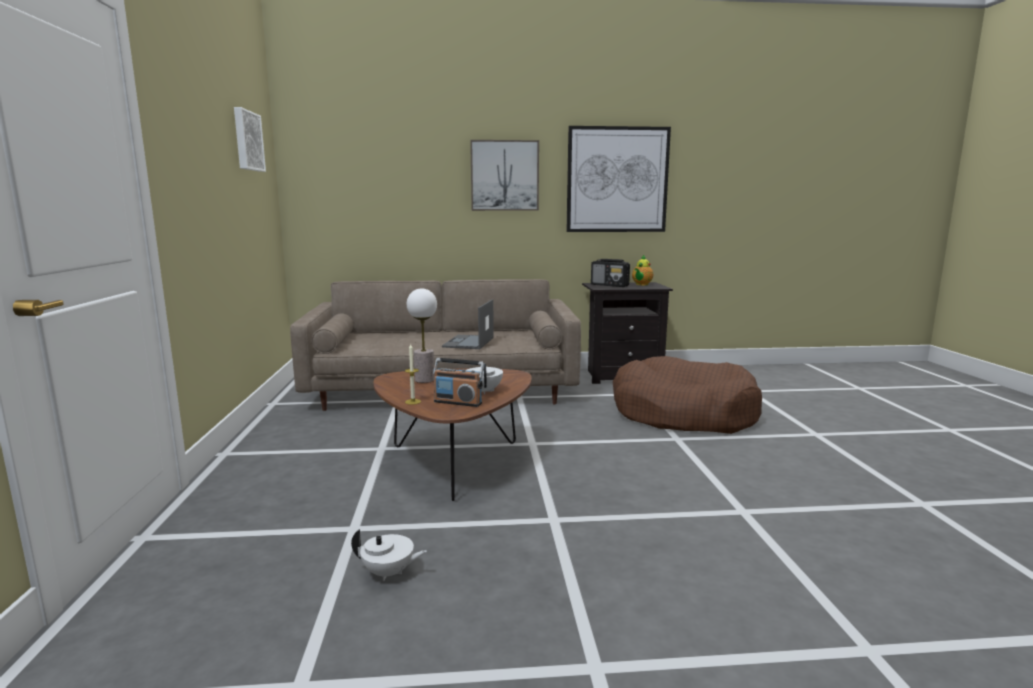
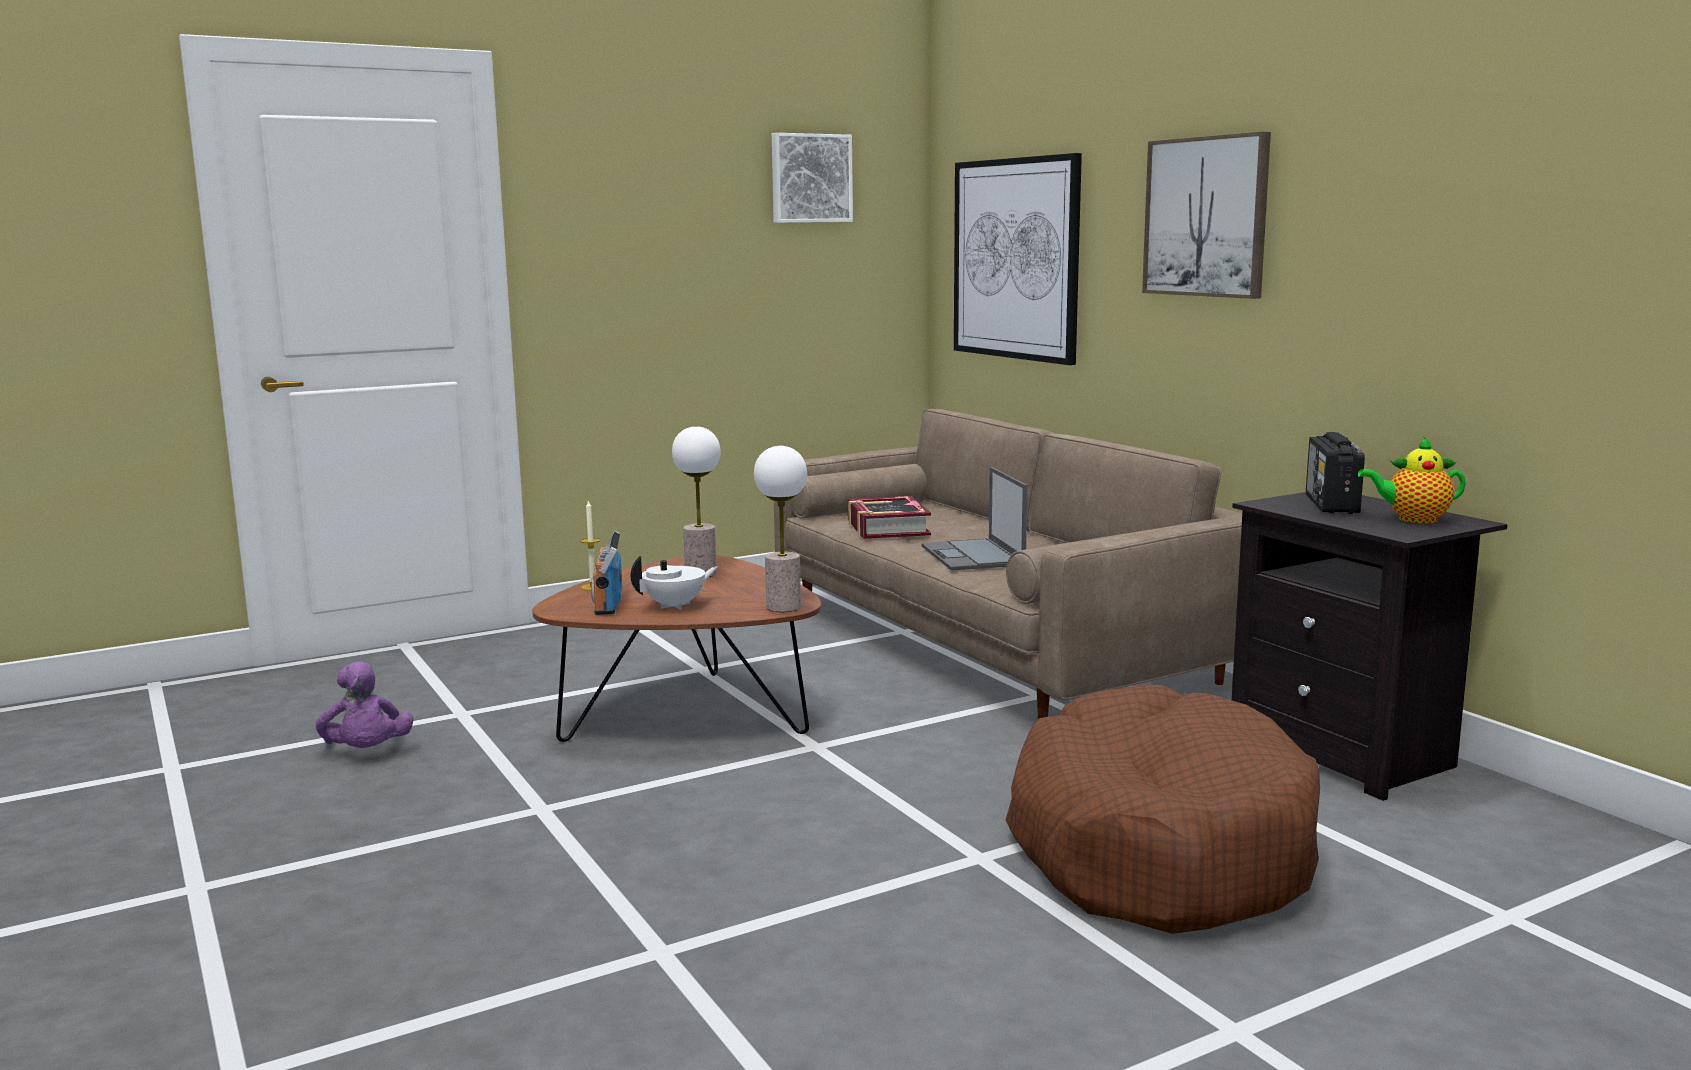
camera: 65 degrees right, 0 degrees up
(389, 345) = (887, 528): none -> book
(389, 573) = (367, 753): white teapot -> purple plush toy
(468, 342) = (973, 556): laptop -> laptop turned 90 degrees counterclockwise
(516, 375) = (783, 607): none -> table lamp
(617, 180) = (1435, 224): picture -> picture (1015, 259)

